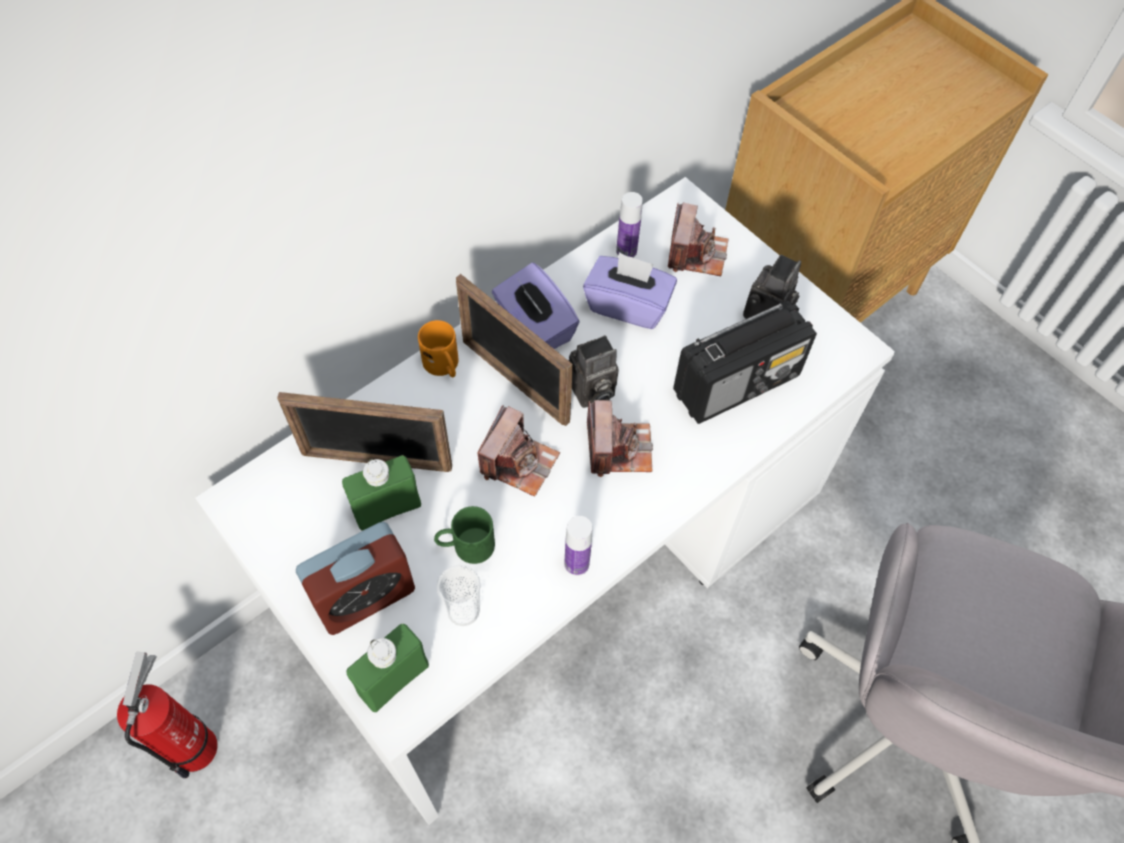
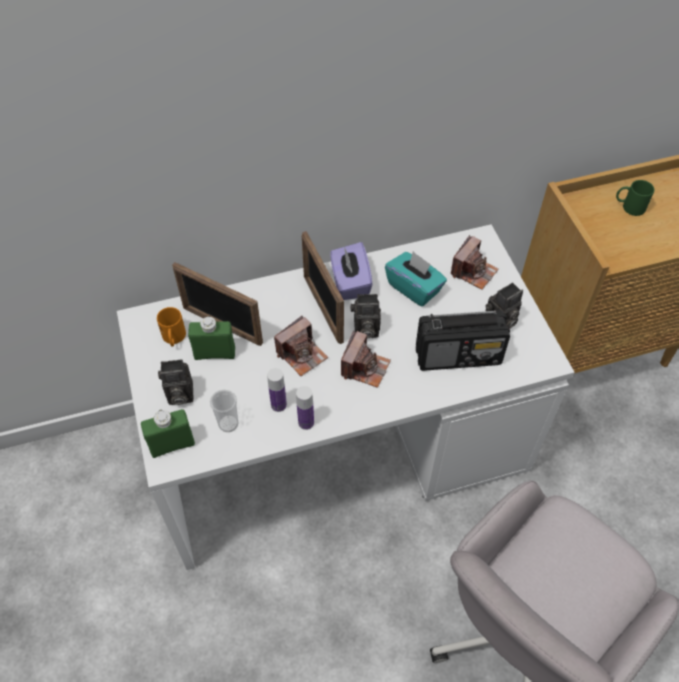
camera: 25 degrees right, 5 degrees down
(196, 742) = (81, 469): fire extinguisher -> none
(365, 596) = (179, 395): alarm clock -> camera
(444, 366) = (286, 287): orange mug -> orange mug (174, 338)
(466, 547) = (247, 389): green mug -> green mug (629, 207)
(626, 251) = (430, 256): bottle -> bottle (278, 405)
(628, 305) = (414, 288): purple tissue box -> turquoise tissue box

